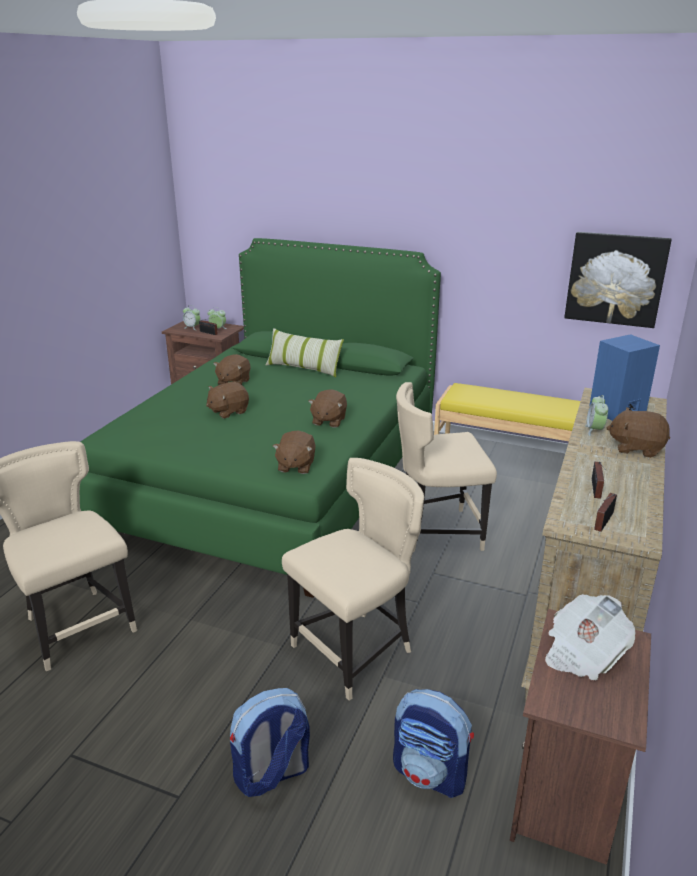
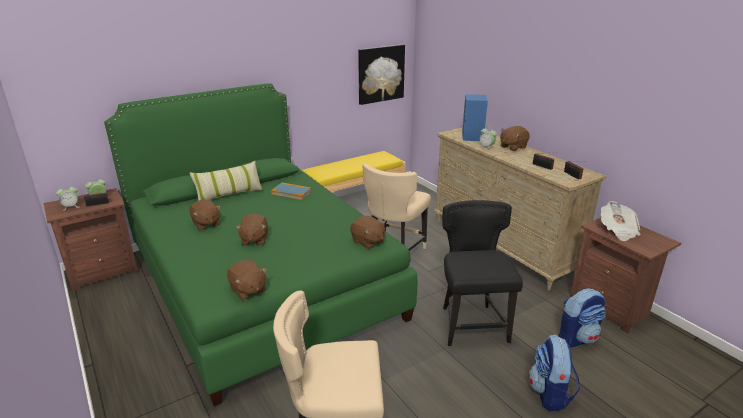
camera: 55 degrees left, 0 degrees up
(328, 421) = (322, 212): brown plush toy -> brown plush toy (248, 290)
(351, 391) = (291, 193): none -> book
(355, 651) = (472, 324): beige chair -> black chair

